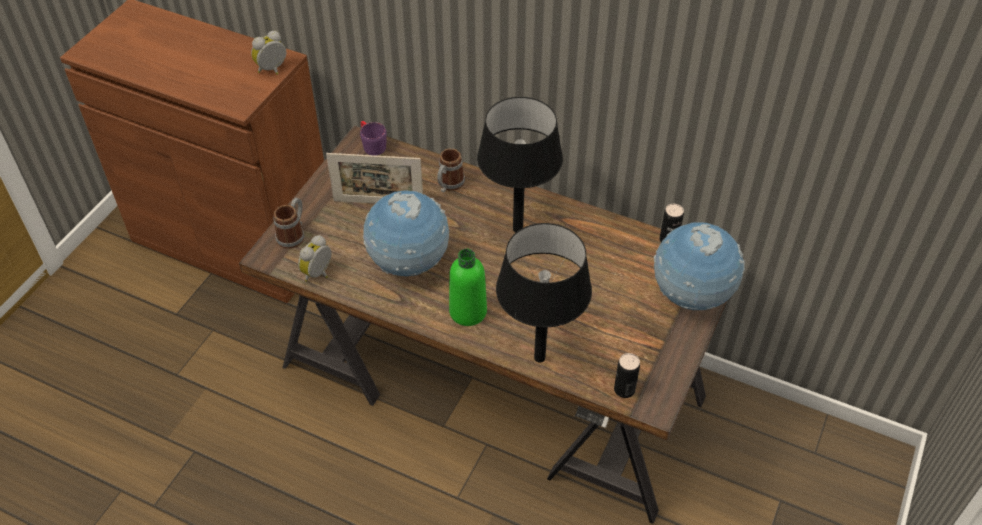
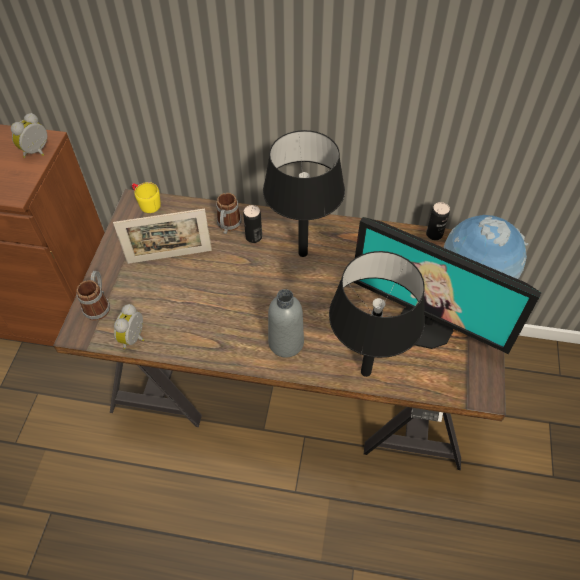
camera: 15 degrees left, 5 degrees up
(371, 145) = (146, 203): purple mug -> yellow mug
(409, 264) = (216, 309): globe -> none
(468, 312) = (286, 342): green bottle -> grey bottle
(620, 328) = (425, 325): none -> monitor
(624, 389) = (451, 383): can -> can (254, 237)

